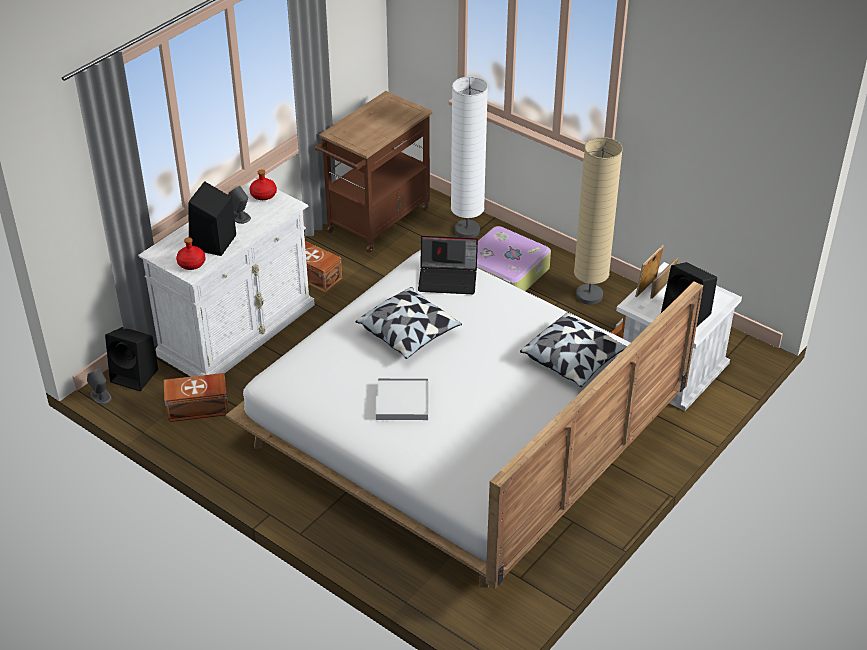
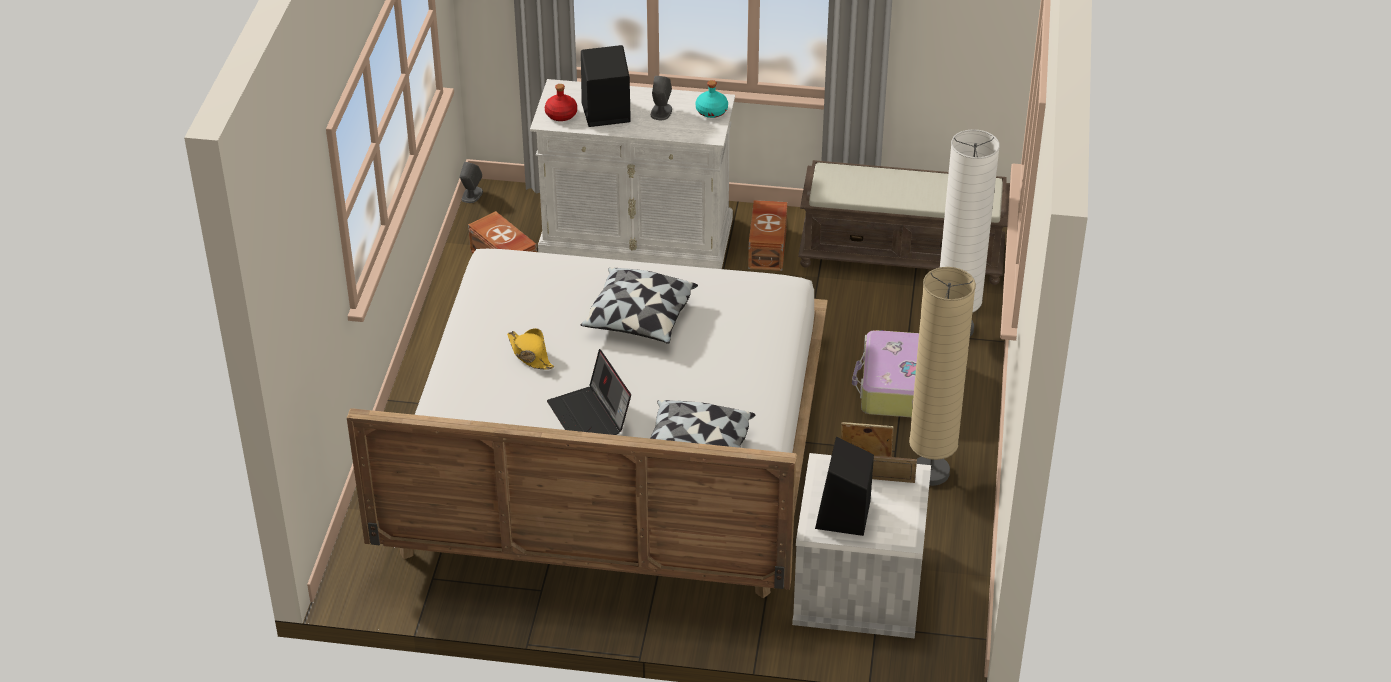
camera: 60 degrees right, 0 degrees up
(135, 376) = (516, 202): black speaker -> none
(264, 195) = (712, 111): red bottle -> turquoise bottle
(376, 222) = (902, 255): brown cart -> brown bench
(402, 401) = (530, 354): white tray -> yellow hat
(448, 279) = (755, 312): laptop -> laptop (590, 417)

